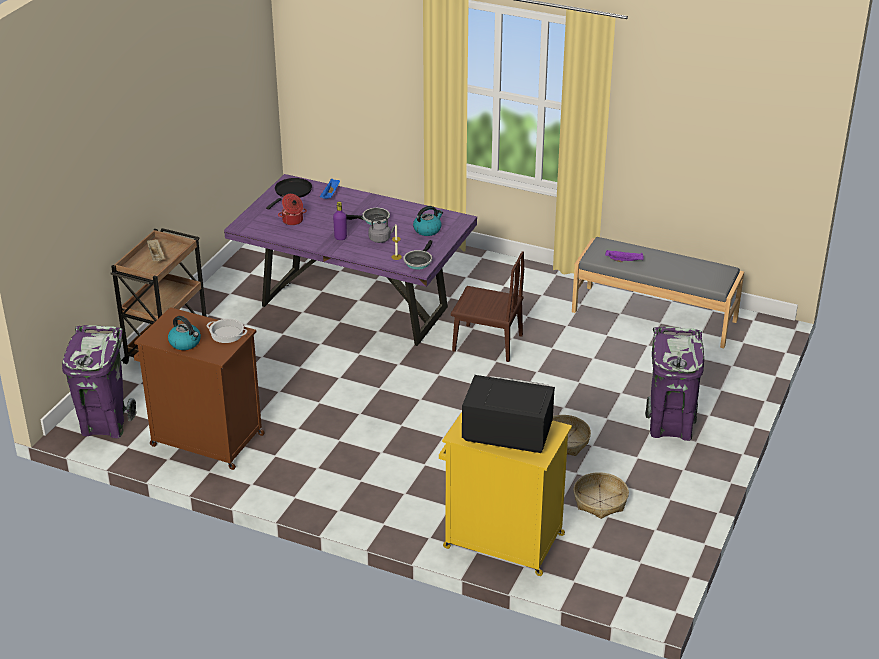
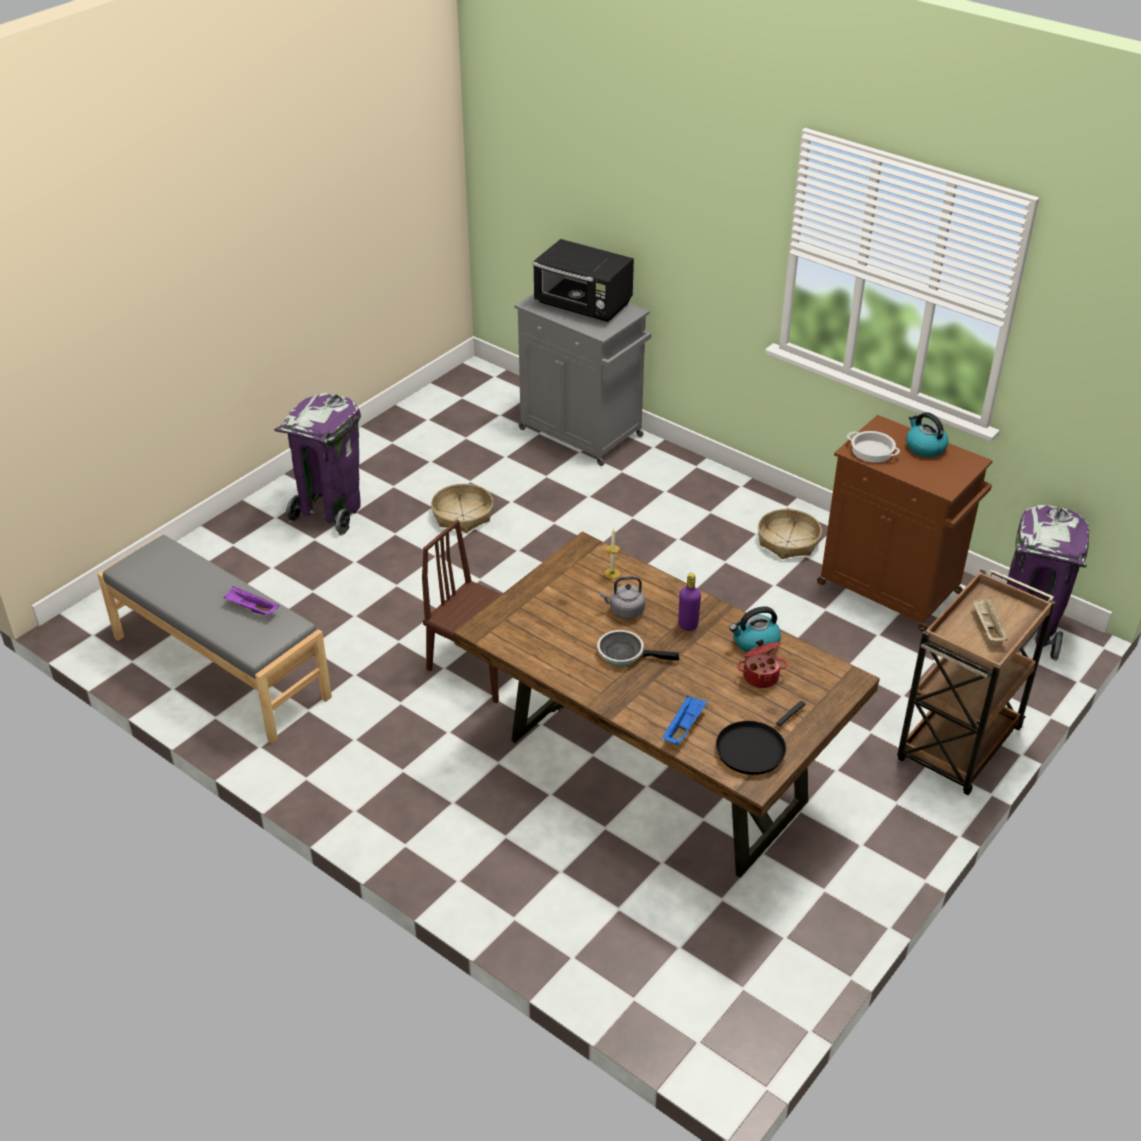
camera: 165 degrees left, 5 degrees up
(356, 307) = (654, 771): purple dining table -> brown dining table
(418, 261) = (582, 560): frying pan -> none
(427, 230) = (545, 616): kettle -> kettle (755, 642)
(501, 540) = (583, 433): yellow cabinet -> grey cabinet
(600, 502) = (464, 451): basket -> basket (788, 541)

